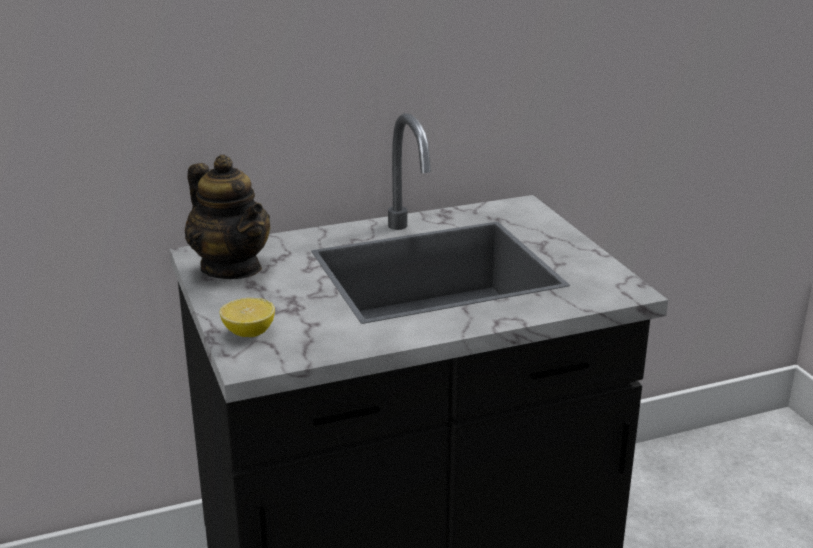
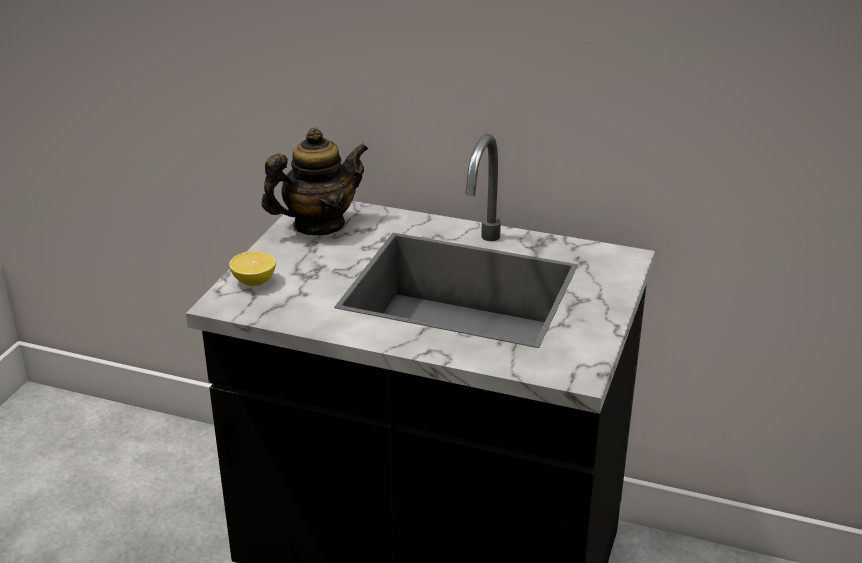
camera: 40 degrees right, 5 degrees up
(231, 268) = (318, 225): teapot -> teapot turned 120 degrees counterclockwise

